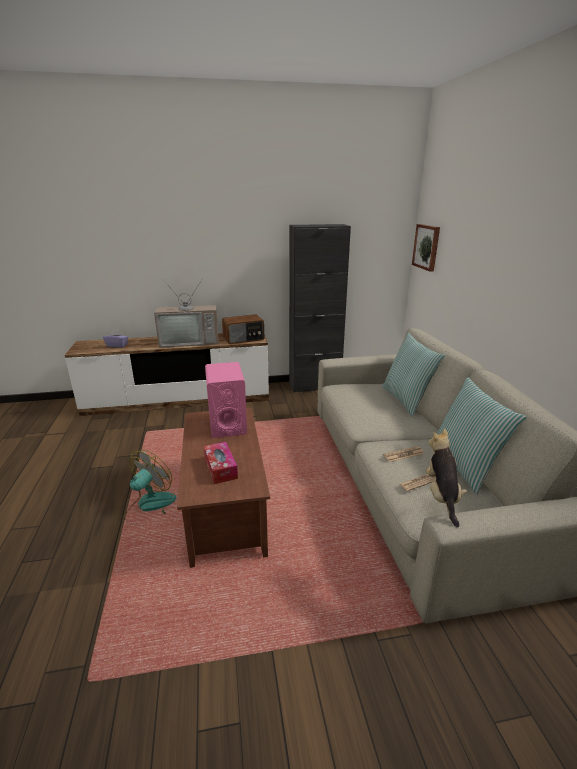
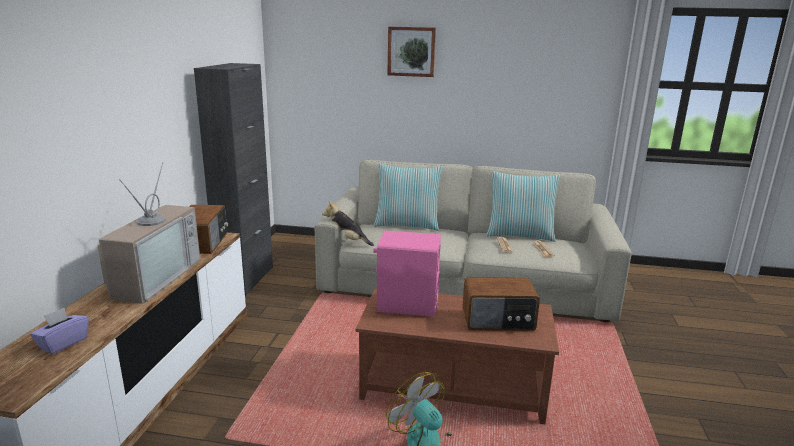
camera: 70 degrees left, 5 degrees down
(220, 468) = (498, 320): tissue box -> radio
(426, 247) = (298, 81): picture -> picture (411, 51)
(441, 496) = (588, 237): plush toy -> plush toy (347, 241)

